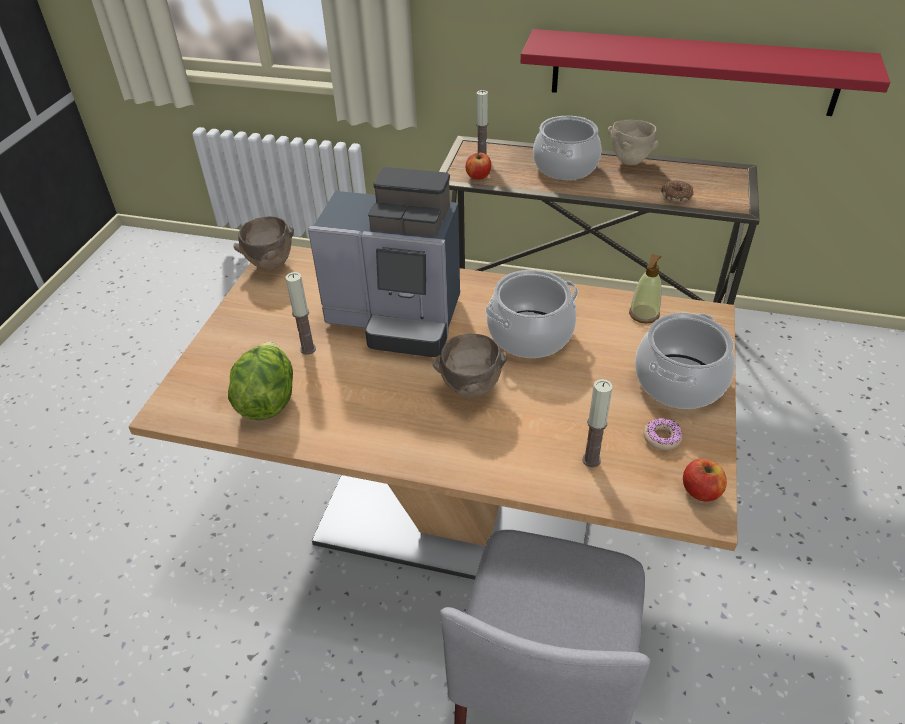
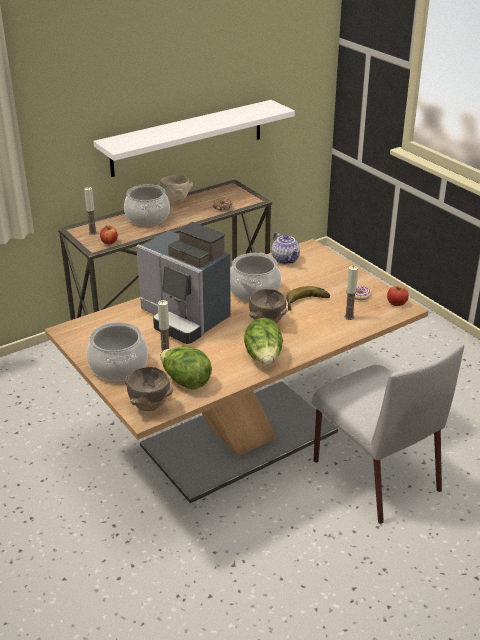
camera: 50 degrees left, 10 degrees down
(270, 265) = (71, 336): brown bowl -> brown bowl (148, 406)
(389, 436) = (264, 358): none -> lettuce
(398, 317) = (184, 318): coffee machine -> coffee machine turned 75 degrees clockwise
(570, 398) = (308, 303): none -> banana
(644, 314) = (286, 260): soap dispenser -> teapot
(680, 382) = (337, 275): cooking pot -> cooking pot (119, 366)
(692, 72) = (188, 138): red shelf -> white shelf

